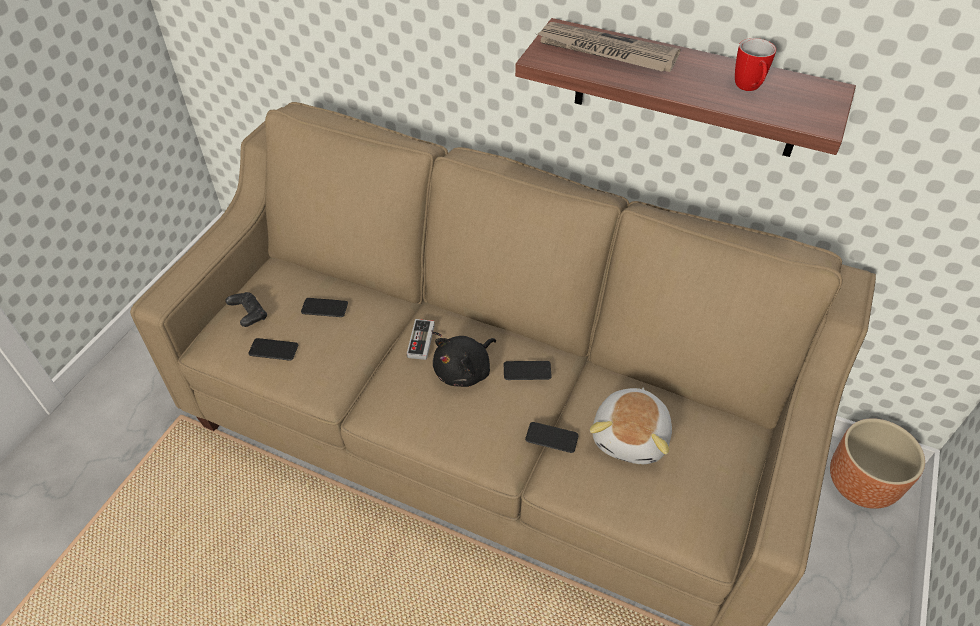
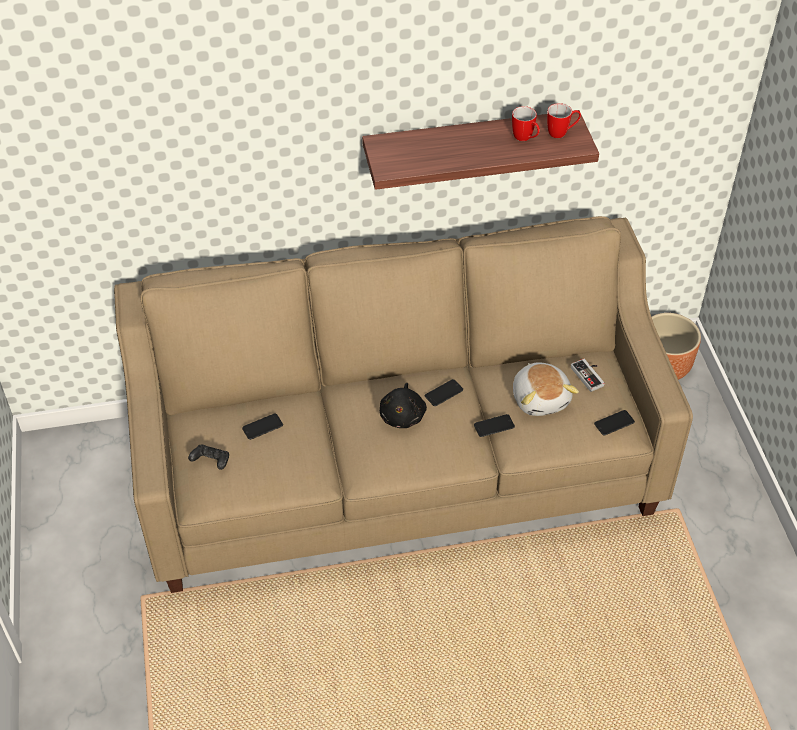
camera: 35 degrees left, 0 degrees up
(273, 350) = (255, 474): phone -> phone (614, 423)
(425, 342) = (358, 411): game controller -> game controller (590, 375)
(605, 52) = (421, 148): newspaper -> none
(806, 100) = (562, 133): none -> mug

